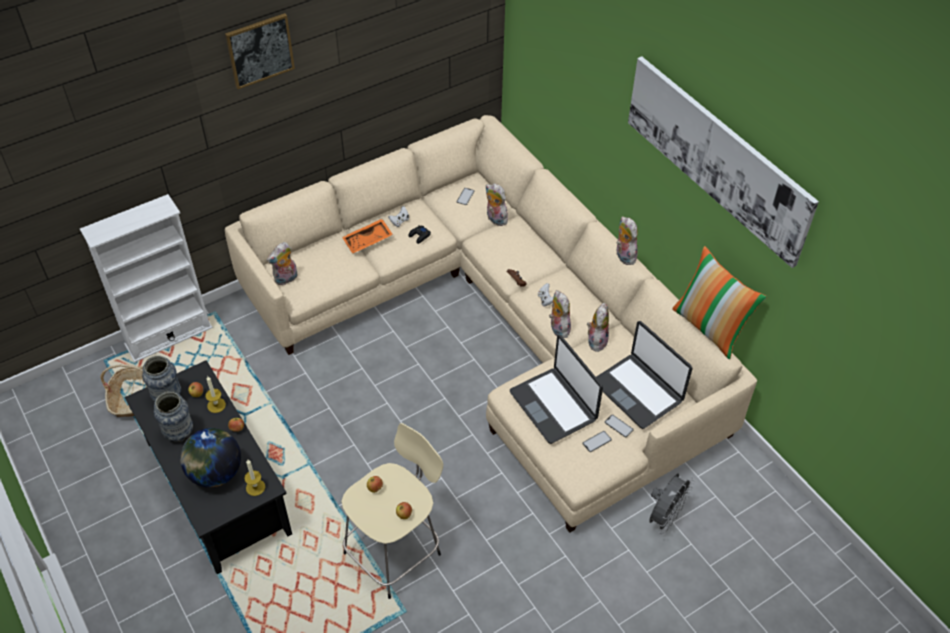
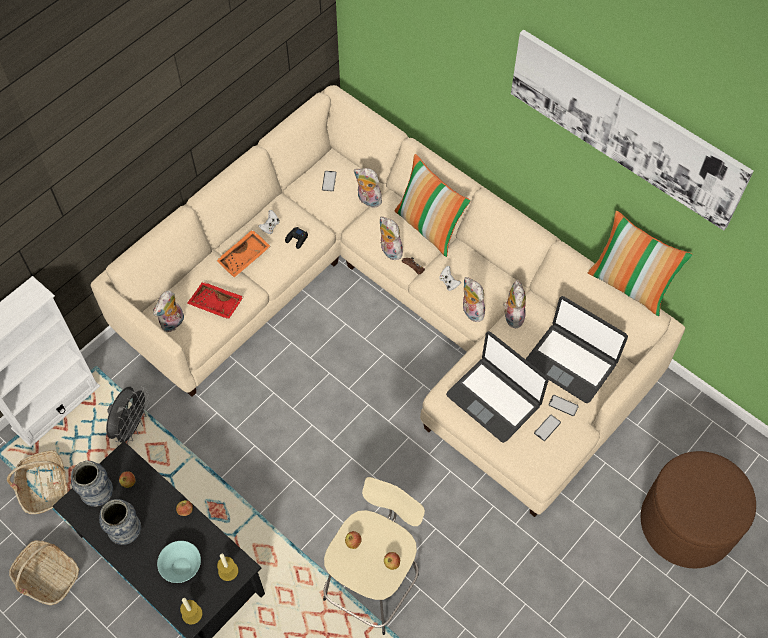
camera: 15 degrees left, 10 degrees up
(107, 470) = (47, 576): none -> basket
(215, 473) = (181, 566): globe -> turquoise bowl
(216, 405) = (154, 490): candle -> candle (192, 614)
(260, 50) = (102, 102): picture -> none
(328, 272) = (215, 304): none -> red tray
(543, 251) = (429, 227): none -> pillow
(623, 256) = (522, 223): plush toy -> plush toy (389, 251)
(664, 517) = (618, 476): grey fan -> grey fan (132, 427)
(720, 576) = (686, 523): none -> brown ottoman

